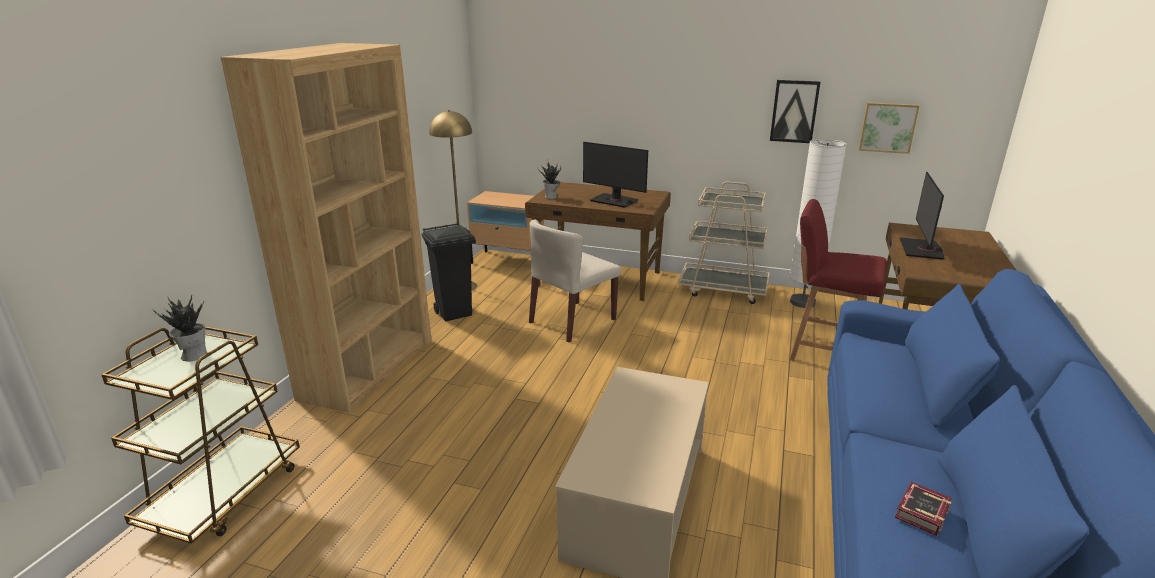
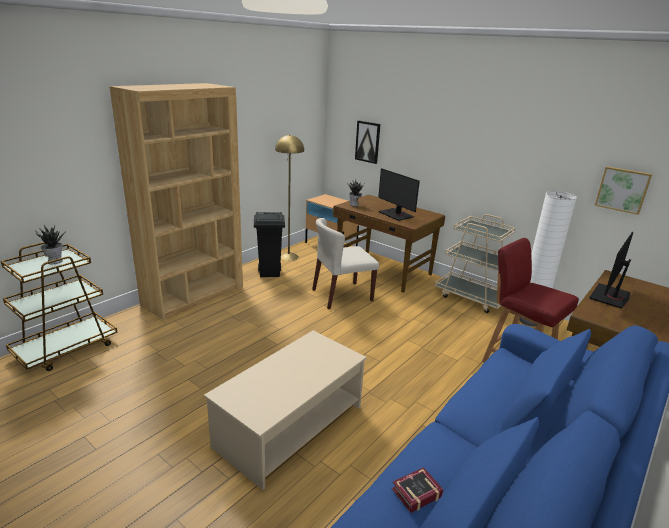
camera: 20 degrees right, 0 degrees up
(794, 111) = (545, 166): picture -> picture (367, 142)

